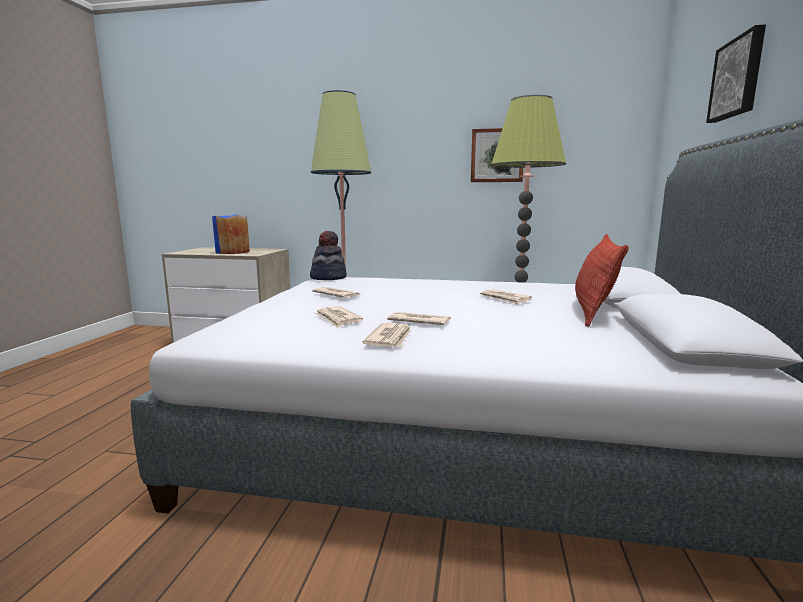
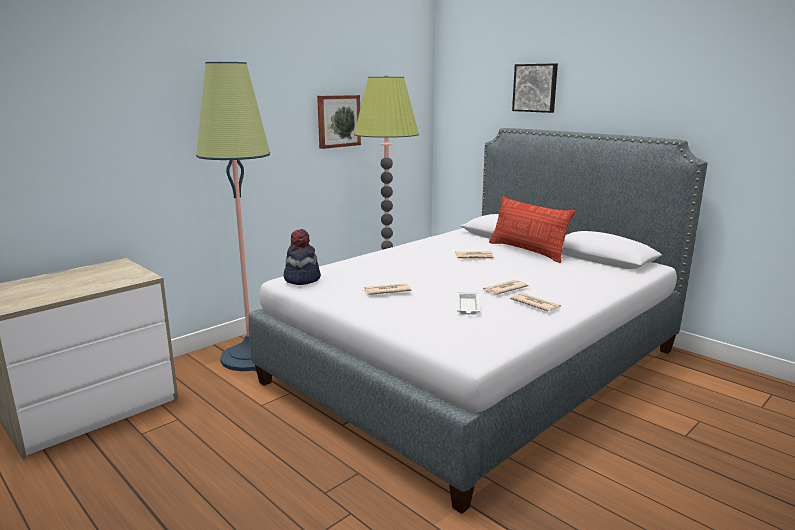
camera: 55 degrees left, 5 degrees up
(232, 252) = (89, 282): blue vase -> none
(337, 319) = (467, 306): newspaper -> white tray

